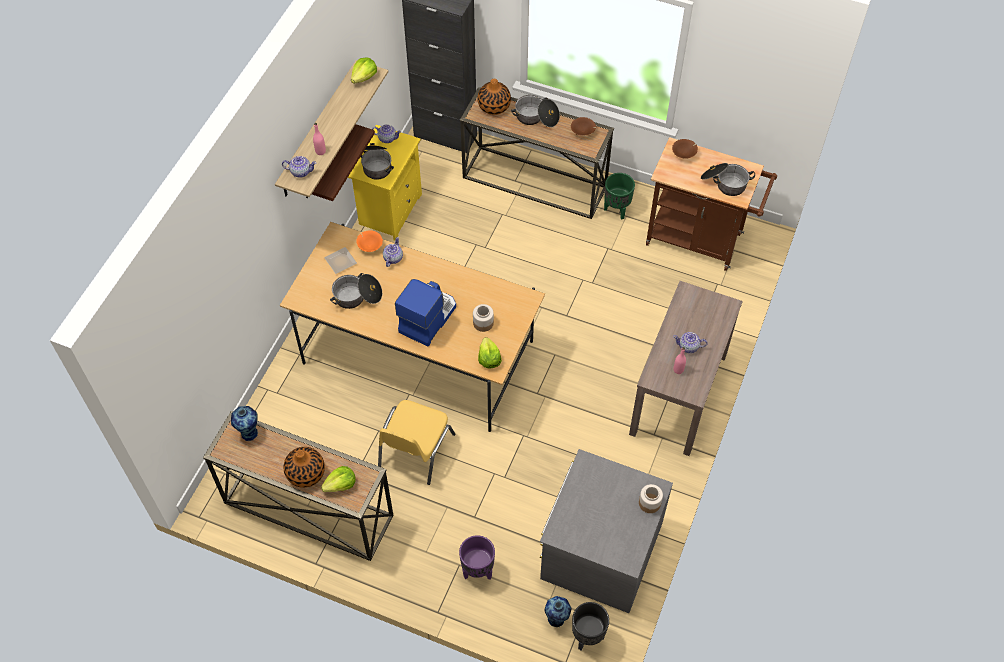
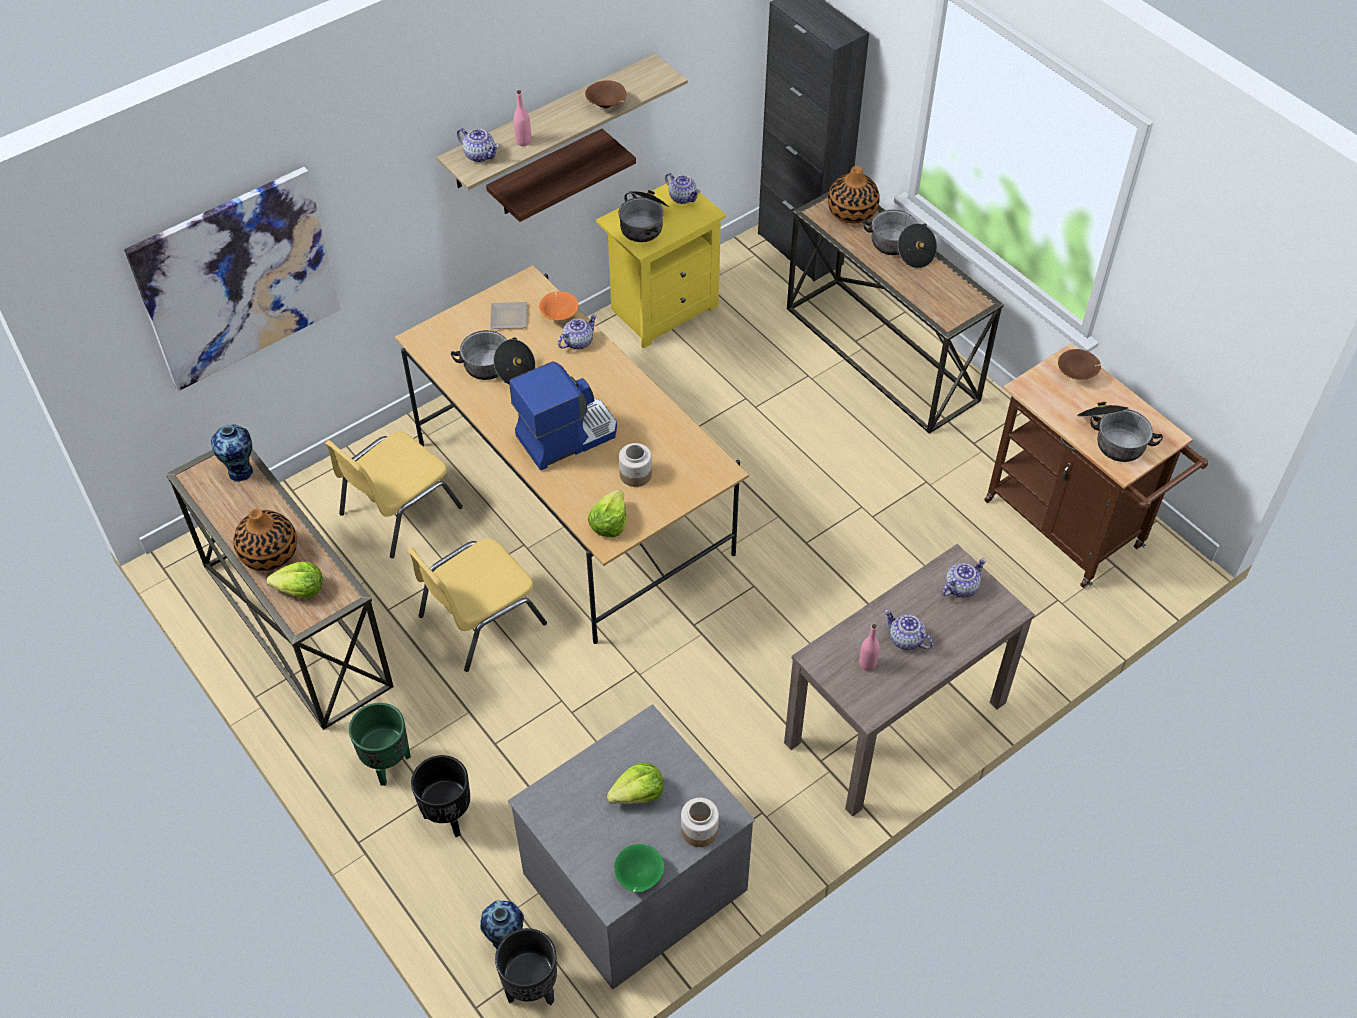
camera: 30 degrees right, 5 degrees down
(201, 316) = (237, 279): none -> picture
(319, 410) = (398, 511): none -> yellow chair
(364, 77) = (649, 77): lettuce -> lettuce (638, 794)
(477, 571) = (447, 816): purple planter -> black planter
(583, 132) = (954, 293): brown bowl -> brown bowl (607, 106)
(616, 210) = (973, 437): green planter -> green planter (387, 764)
(636, 543) = (639, 876): none -> green bowl
(697, 304) = (960, 587): none -> teapot

